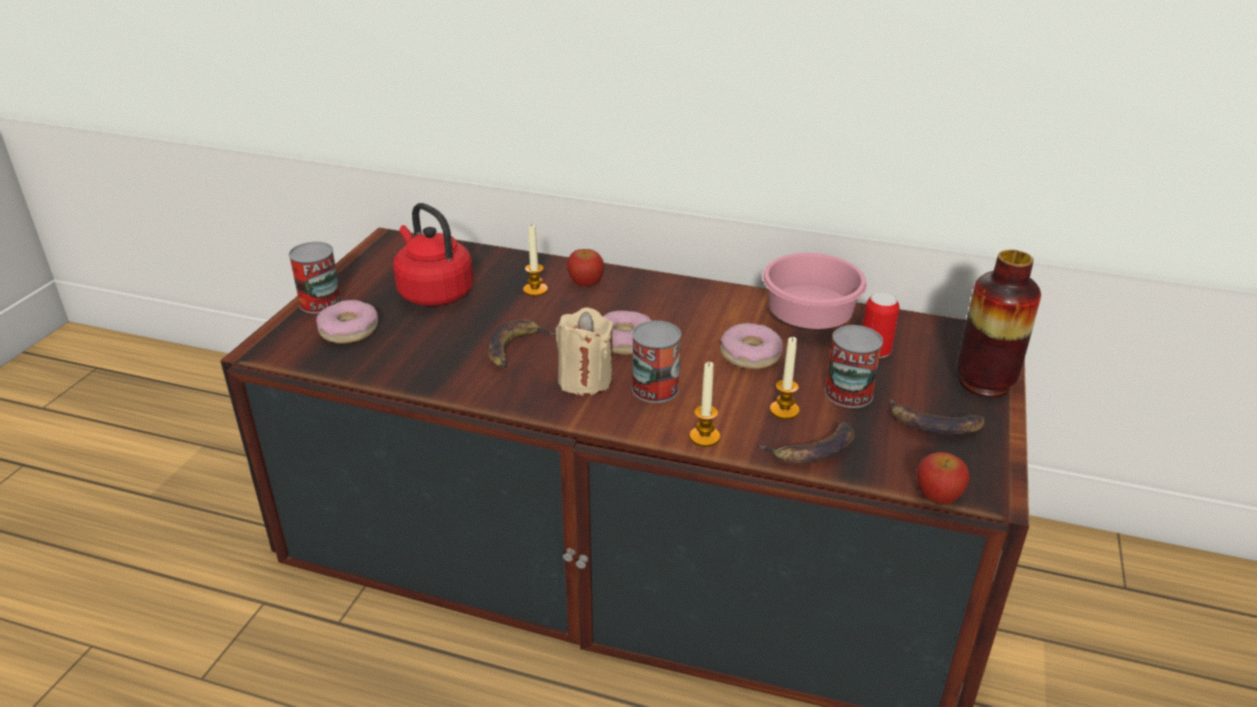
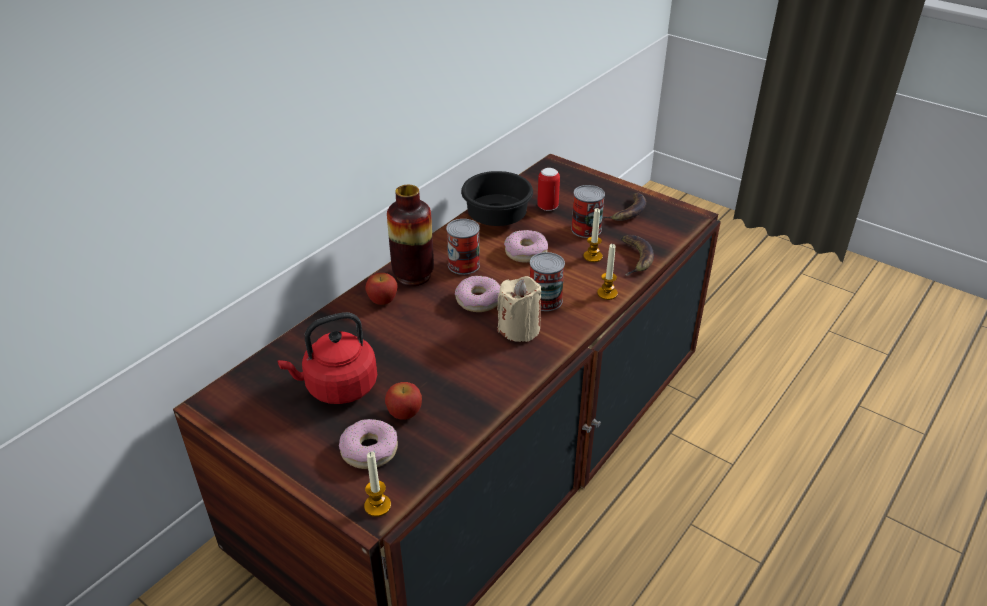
camera: 70 degrees left, 5 degrees up
(320, 302) = (304, 466): can -> can (463, 265)
(515, 348) = (457, 355): banana -> none
(535, 290) = (375, 328): candle -> candle (377, 506)
(806, 320) = (497, 219): pink bowl -> black bowl
(938, 497) = (689, 231): apple -> apple (405, 413)
(984, 383) = (597, 183): vase -> vase (413, 276)

